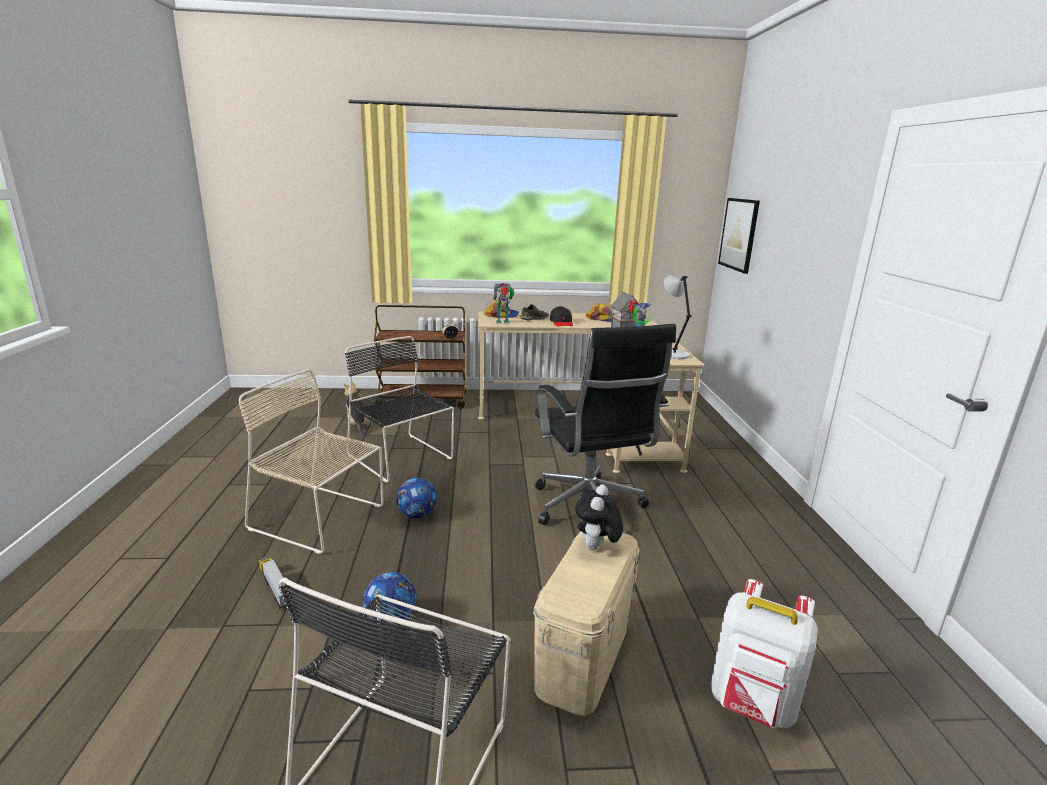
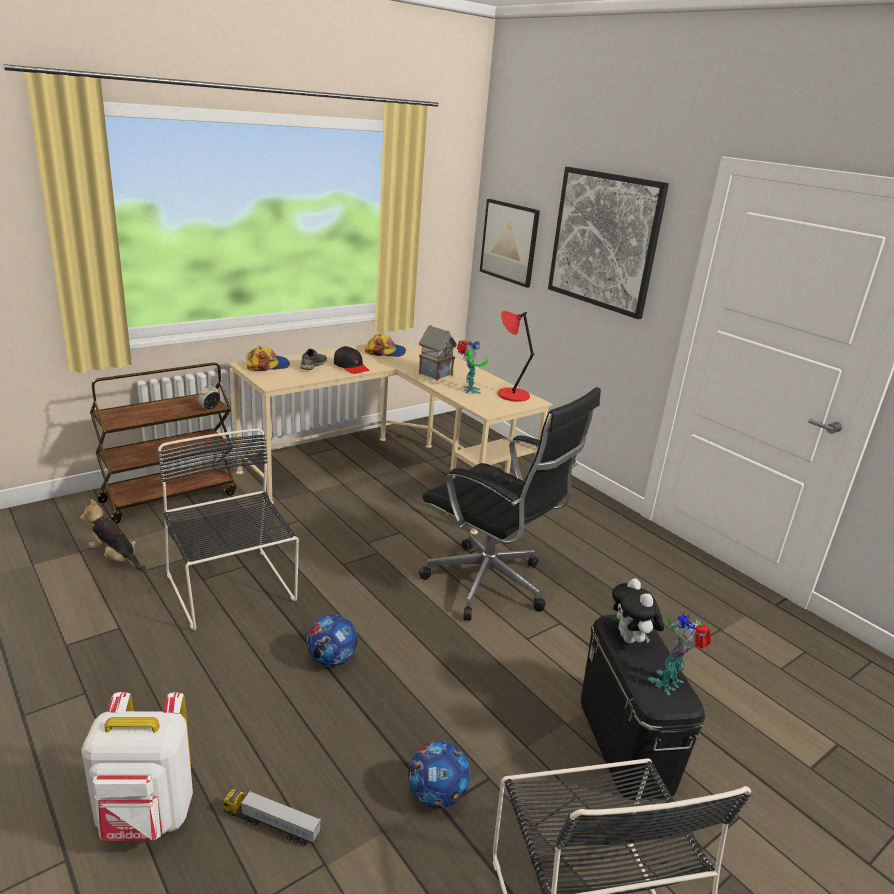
camera: 35 degrees left, 5 degrees up
(320, 518) = (220, 711): beige chair -> none
(401, 458) = (232, 590): black chair -> black chair turned 45 degrees clockwise
(503, 322) = (286, 378): toy robot -> toy robot (670, 683)
(584, 657) = (626, 742): beige storage box -> black storage box
(672, 354) = (511, 395): grey table lamp -> red table lamp
(752, 705) = (760, 722): white backpack -> white backpack (146, 817)
(799, 219) = (604, 241): none -> picture

